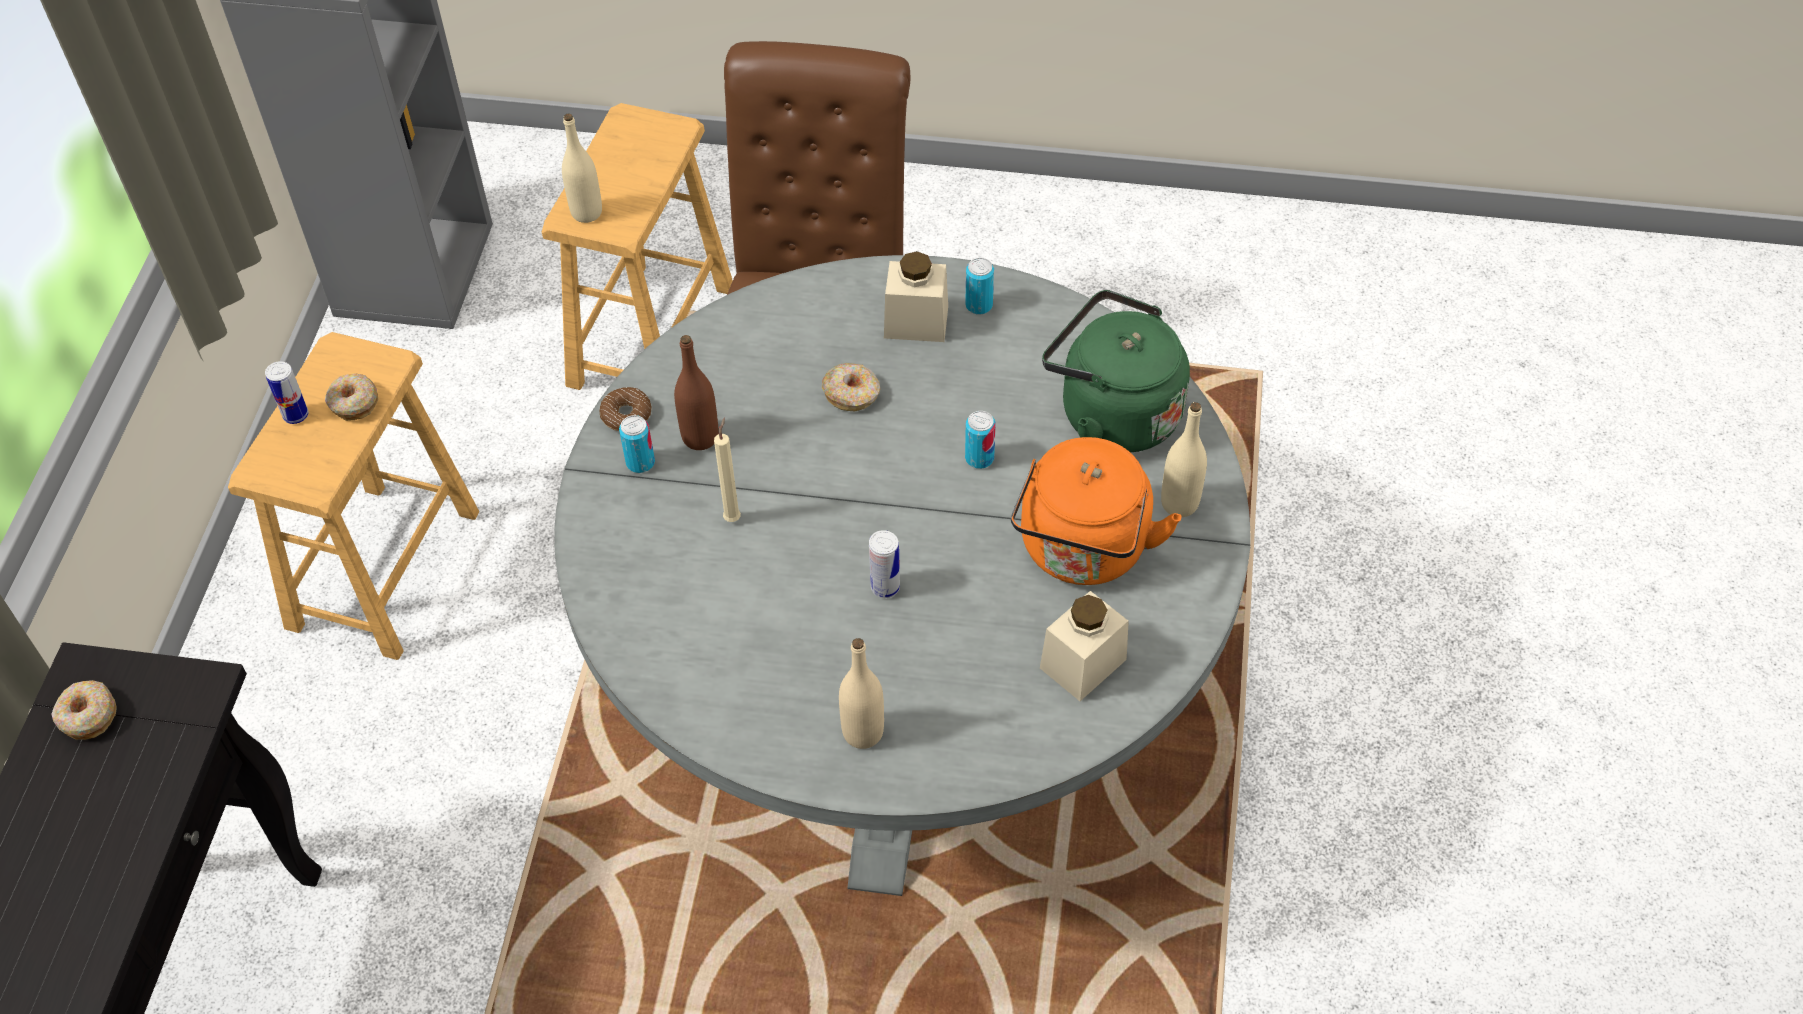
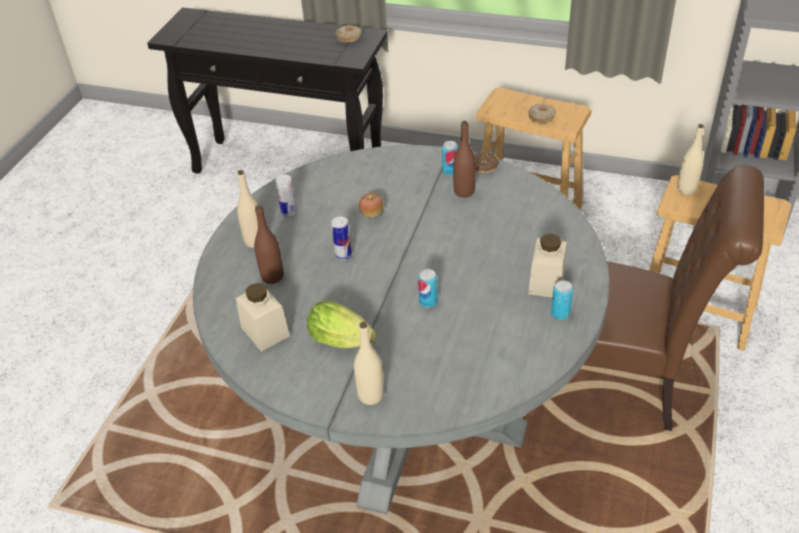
camera: 100 degrees right, 10 degrees down
(296, 415) = (535, 102): can -> can (288, 212)
(733, 517) = (406, 202): beige candle -> none
(772, 563) = (371, 214): none -> apple
(852, 393) = (488, 250): donut -> none
(953, 682) = (272, 276): none -> brown bottle
(1083, 552) = (344, 341): orange kettle -> lettuce
(1112, 413) = (455, 371): green kettle -> none

